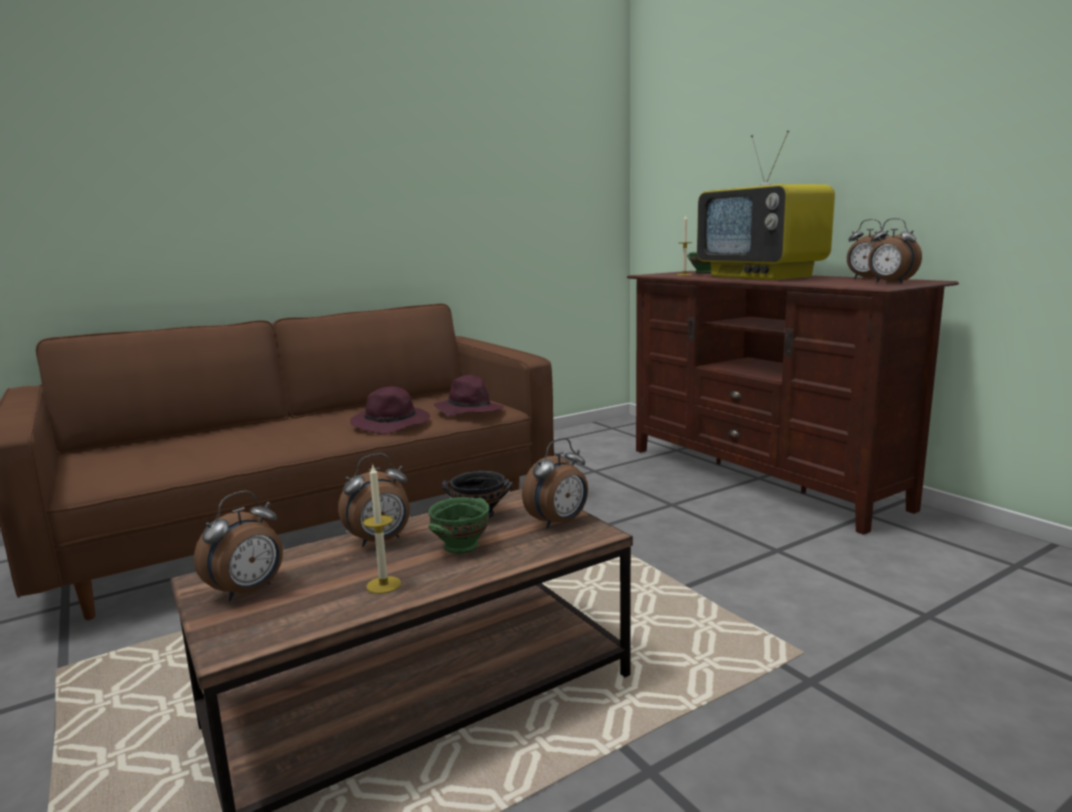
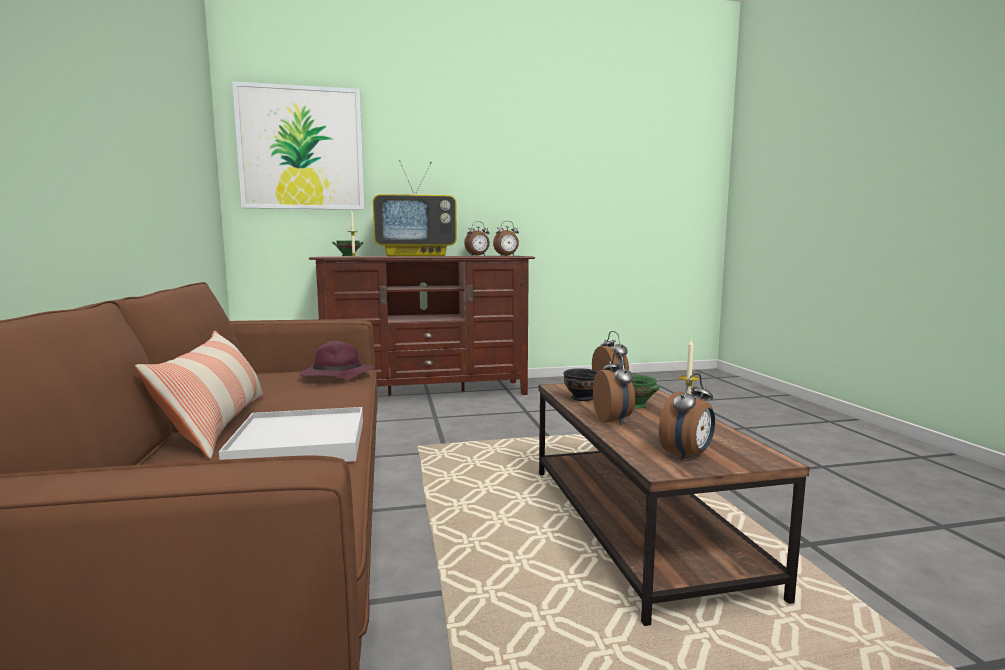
camera: 70 degrees left, 5 degrees down
(248, 591) = (687, 455): alarm clock -> alarm clock turned 75 degrees clockwise
(258, 446) = (300, 443): none -> white tray
(310, 420) = (218, 424): none -> pillow
(392, 424) = (328, 396): purple hat -> none
(692, 134) = (301, 149): none -> picture

